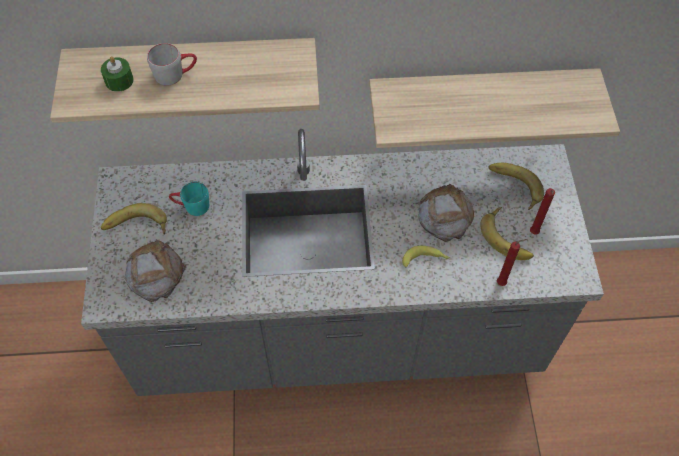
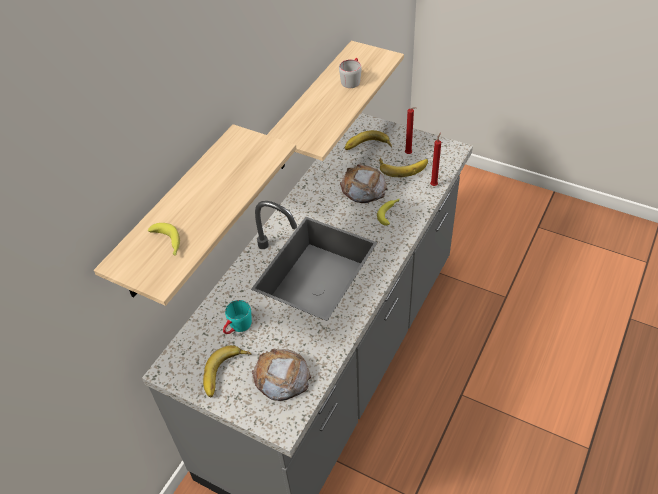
camera: 55 degrees left, 10 degrees down
(119, 80) = (168, 243): green candle -> banana
(175, 74) = (194, 207): grey mug -> grey mug (351, 79)

